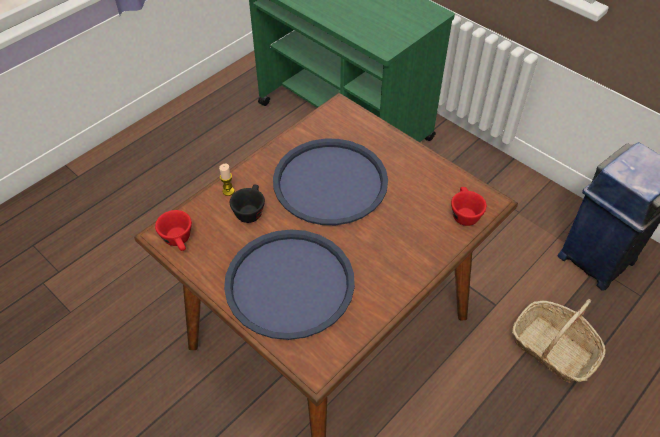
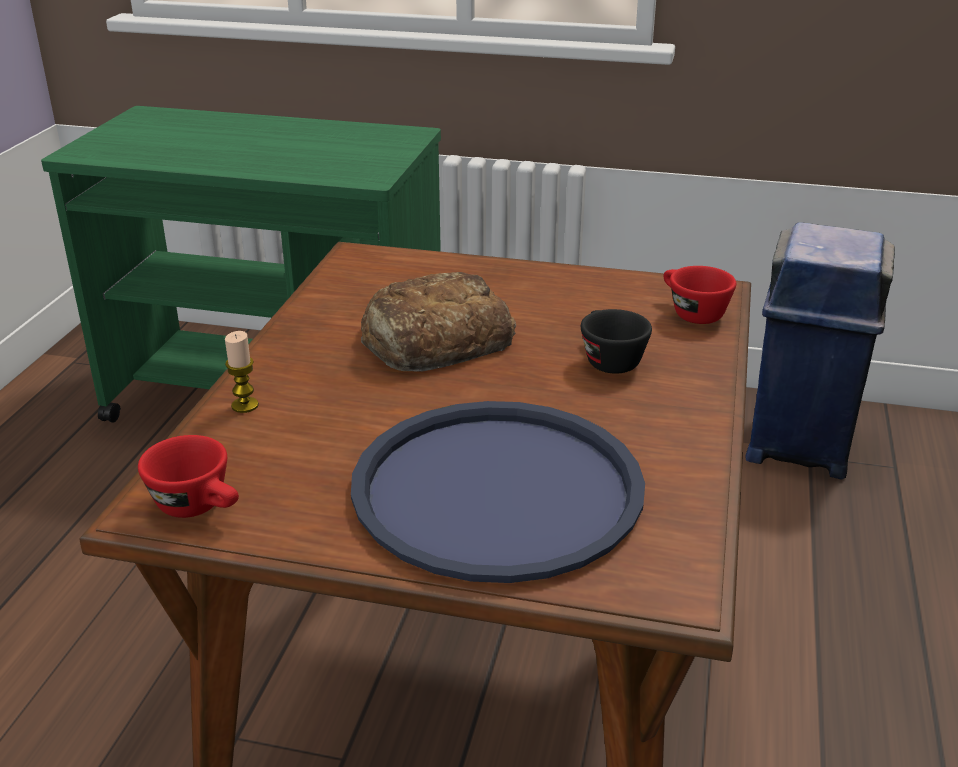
camera: 30 degrees left, 20 degrees down
(250, 210) = (316, 418): black cup -> black cup (608, 359)
(330, 182) = (434, 340): blue tray -> bread
(553, 349) = (849, 580): basket -> none

